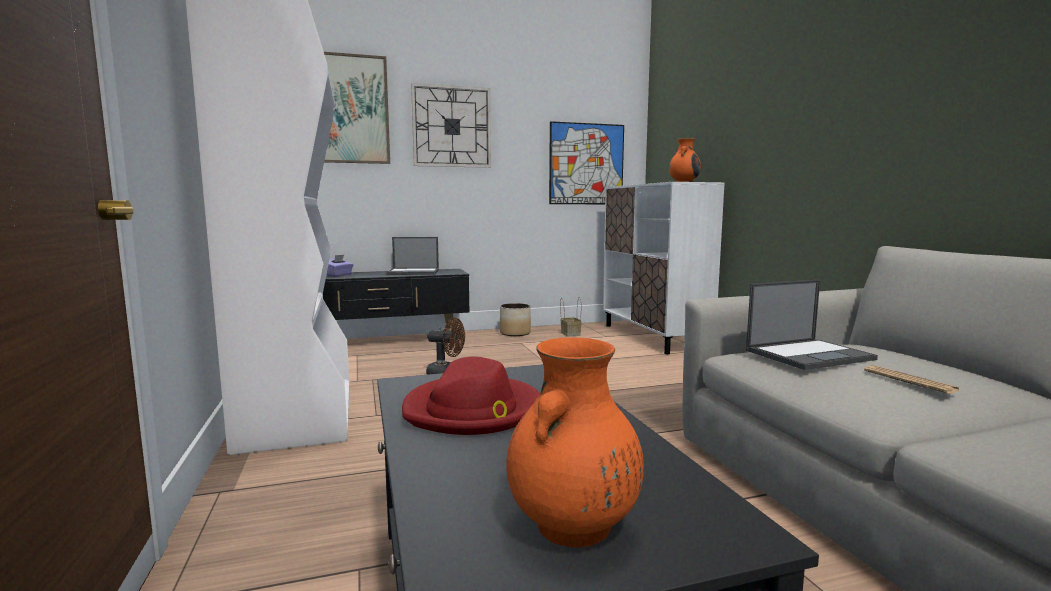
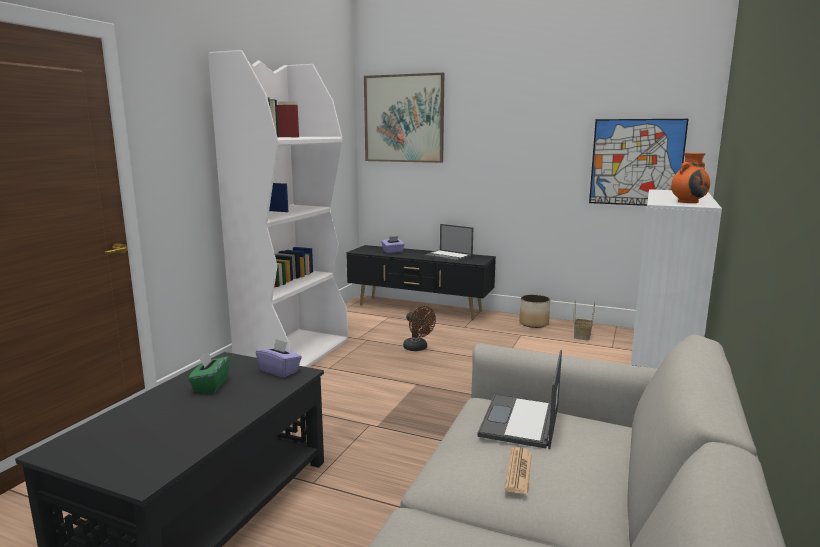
camera: 40 degrees right, 5 degrees up
(452, 127) = (496, 129): wall clock -> none
(473, 410) = (210, 385): red hat -> green tissue box
(518, 375) = (279, 371): none -> purple tissue box
(572, 527) = (113, 449): orange vase -> none
(809, 354) = (520, 422): laptop -> laptop turned 90 degrees clockwise

